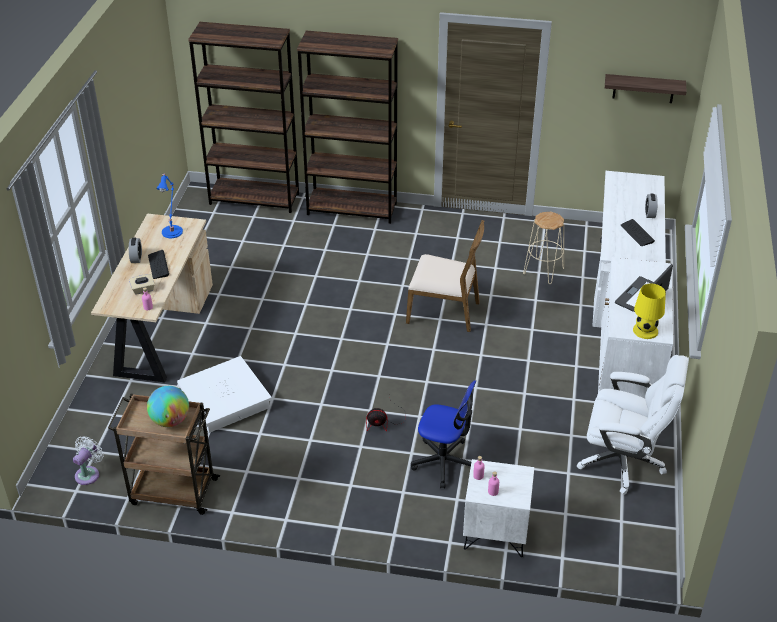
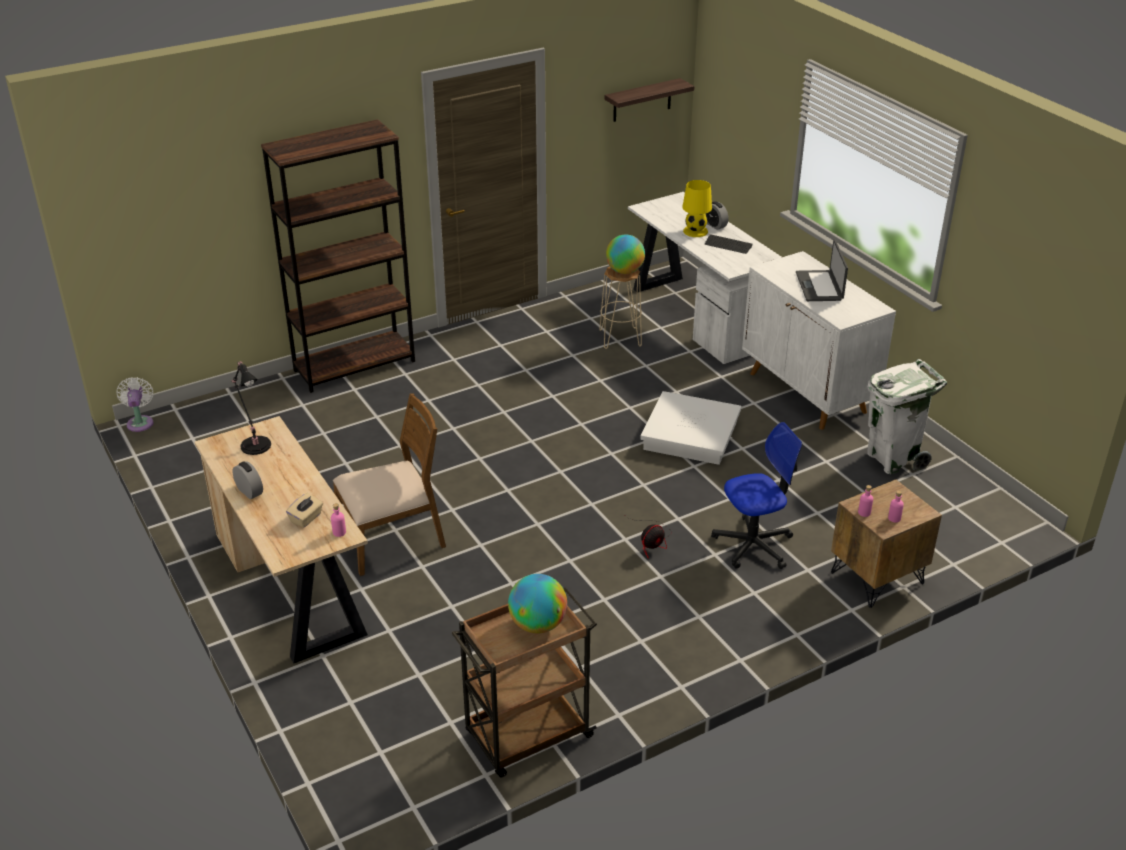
camera: 40 degrees left, 5 degrees down
(89, 473) = (404, 780): white fan -> white fan (140, 422)
(158, 265) = (289, 486): keyboard -> none
(172, 231) = (255, 444): blue table lamp -> black table lamp
(225, 400) = (462, 613): white storage box -> white storage box (690, 435)
(254, 199) = (226, 403): brown bookcase -> none
(444, 311) = (576, 415): brown chair -> brown chair (392, 539)
(495, 534) = (877, 578): white nightstand -> brown nightstand
(550, 220) = (624, 271): none -> globe
(623, 461) = (893, 458): white office chair -> white trash can
(645, 330) = (861, 311): yellow table lamp -> yellow table lamp (695, 231)

